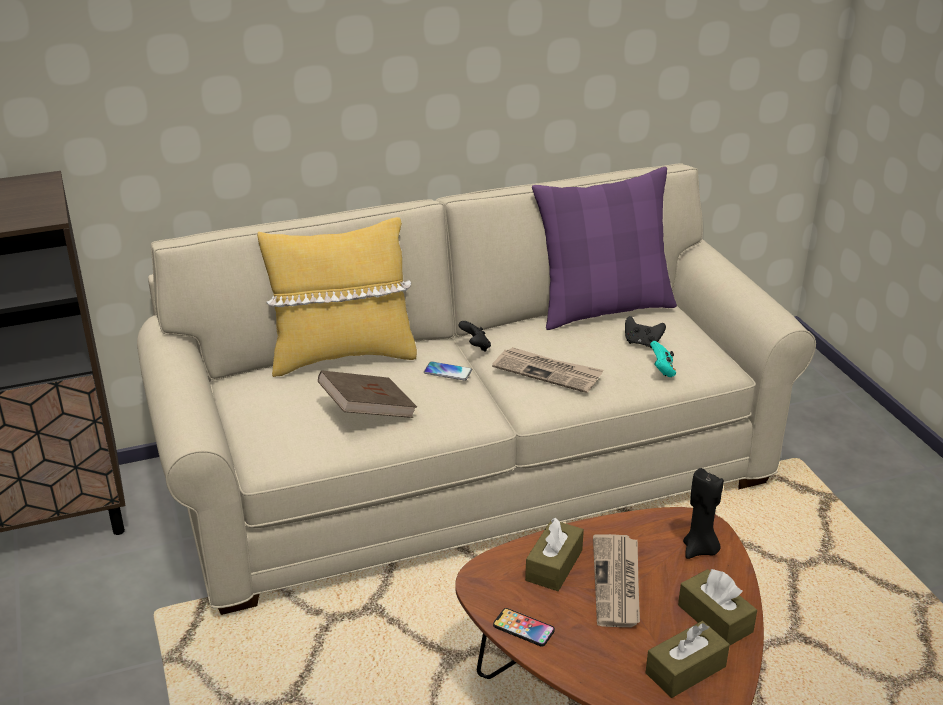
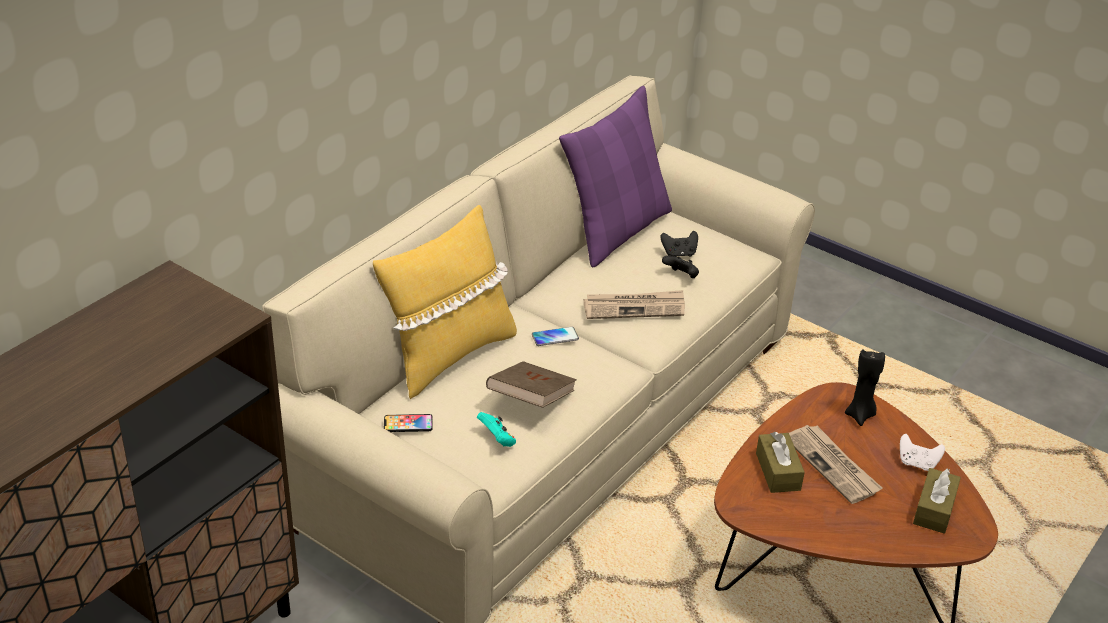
camera: 35 degrees left, 5 degrees up
(475, 347) = (549, 304): black game controller -> black game controller (681, 276)
(523, 628) = (806, 529): phone -> phone (408, 424)
(662, 370) = (716, 273): turquoise game controller -> turquoise game controller (497, 440)
(715, 618) = (917, 463): brown tissue box -> white game controller

